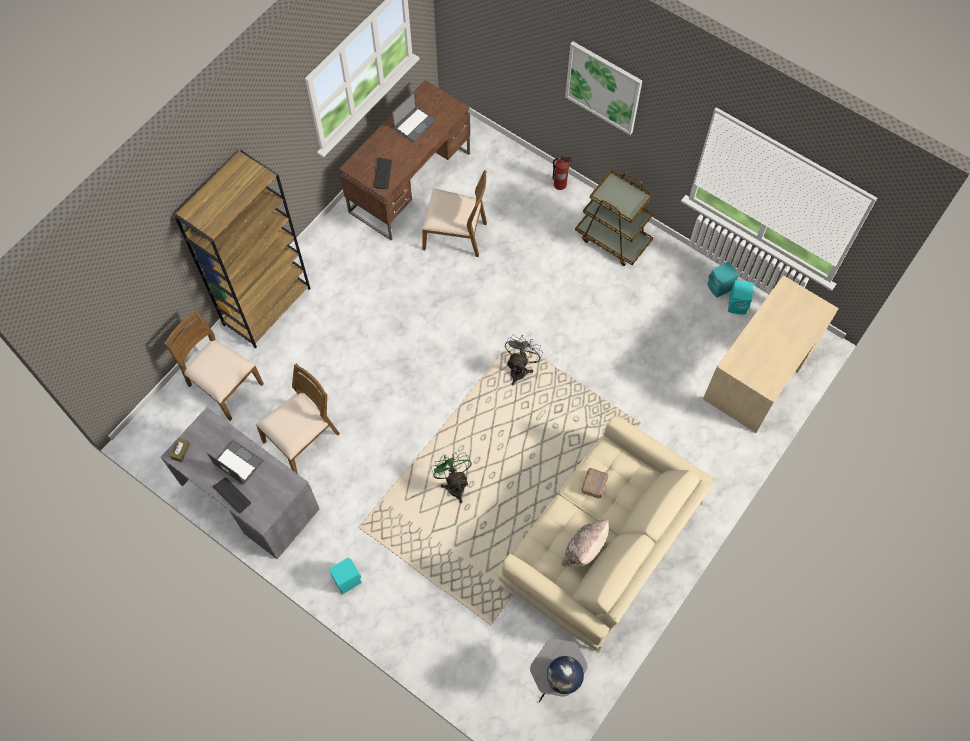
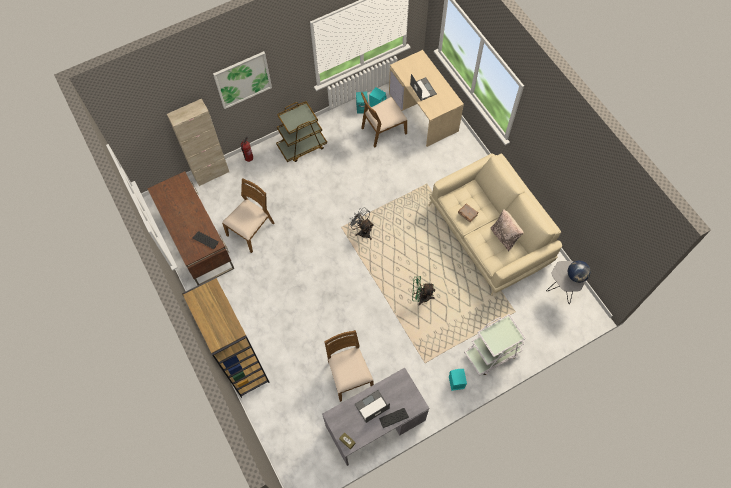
camera: 65 degrees left, 0 degrees up
(224, 385) = (287, 412): brown chair -> brown chair (383, 130)
(411, 614) = (492, 353): none -> white cart
(415, 124) = (178, 207): laptop -> laptop (423, 89)
(513, 153) = (211, 173): none -> beige cabinet

